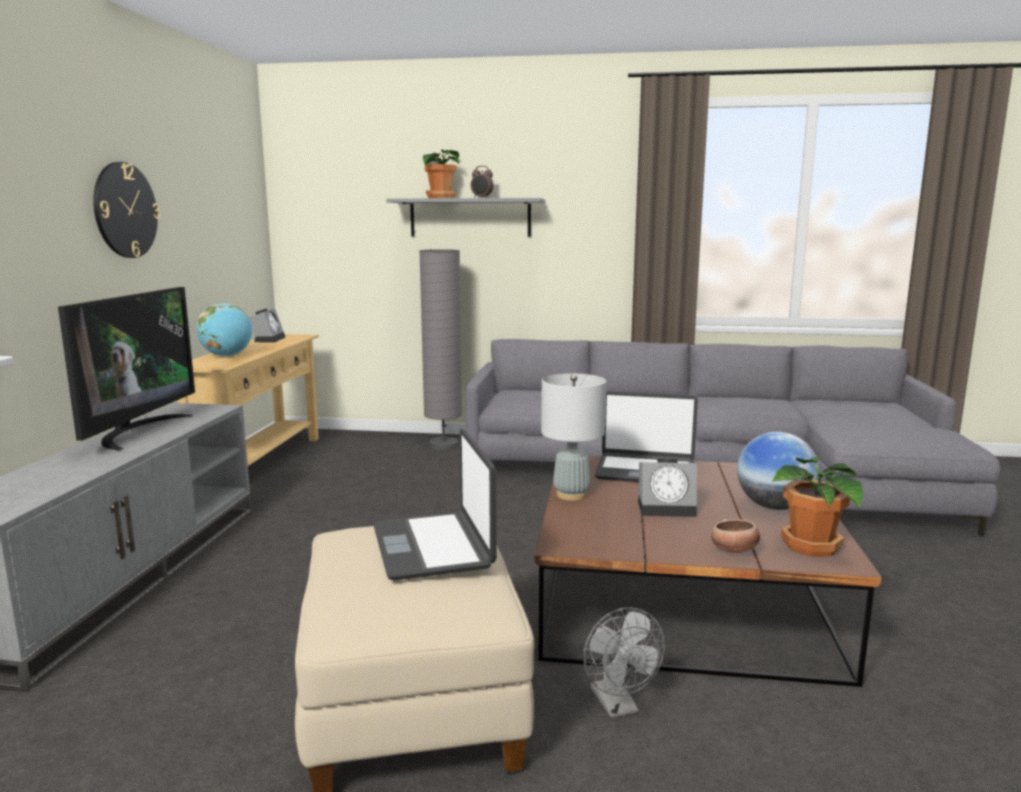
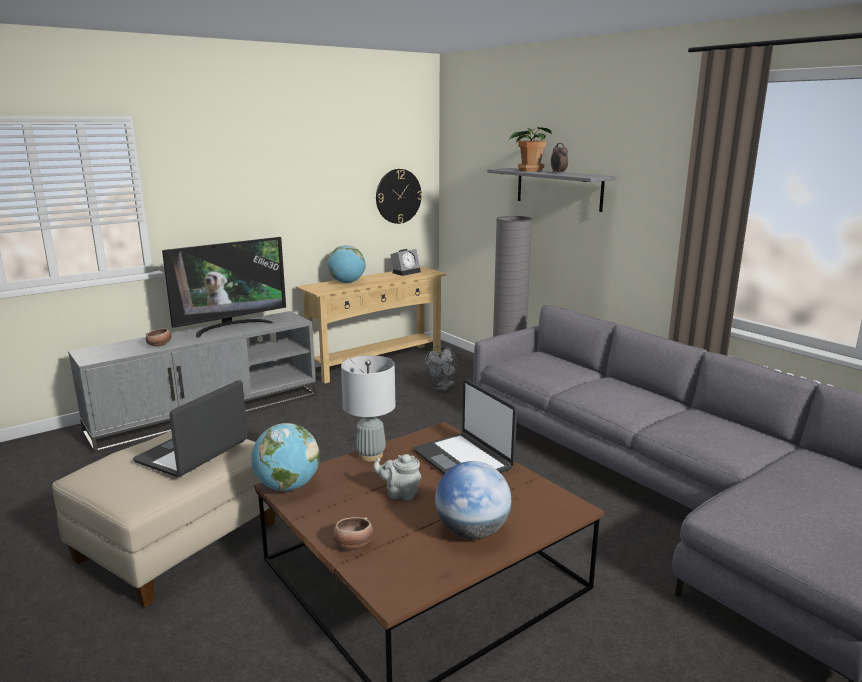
camera: 45 degrees right, 5 degrees up
(79, 471) = (160, 345): none -> bowl
(125, 210) = (273, 181): wall clock -> wall clock (398, 196)
(571, 543) = (287, 487): none -> globe
(618, 706) = (243, 611): grey fan -> grey fan (443, 388)
(668, 508) = (400, 494): alarm clock -> grey teapot
(811, 547) = (405, 573): potted plant -> none

